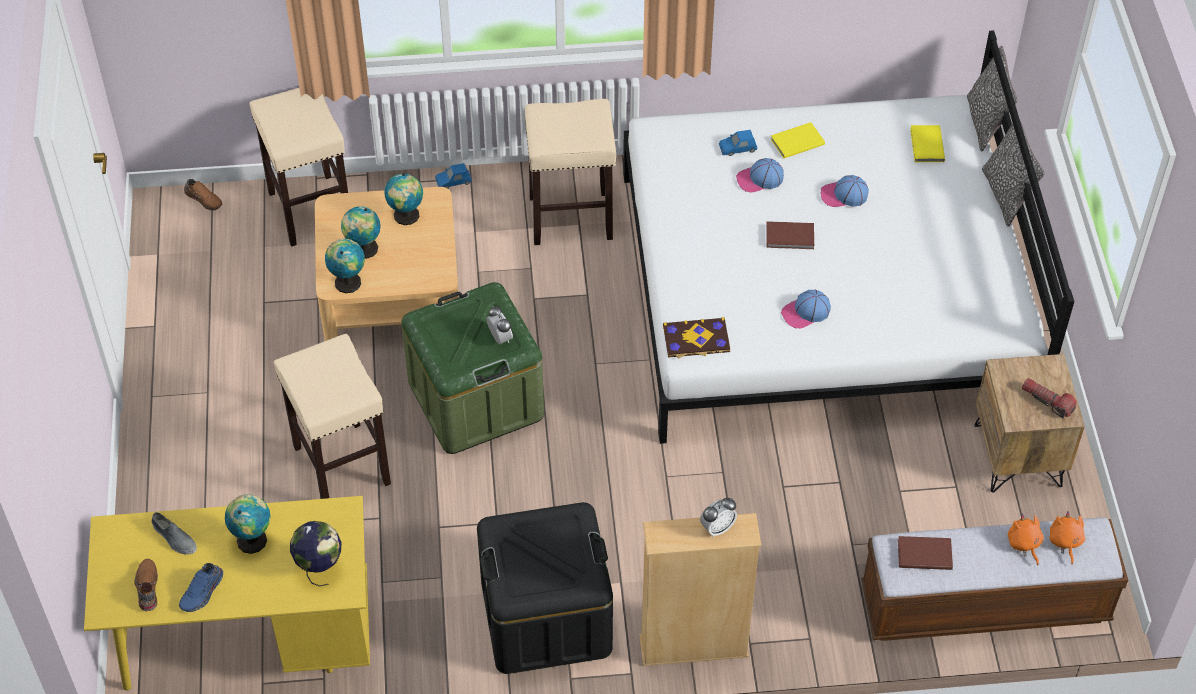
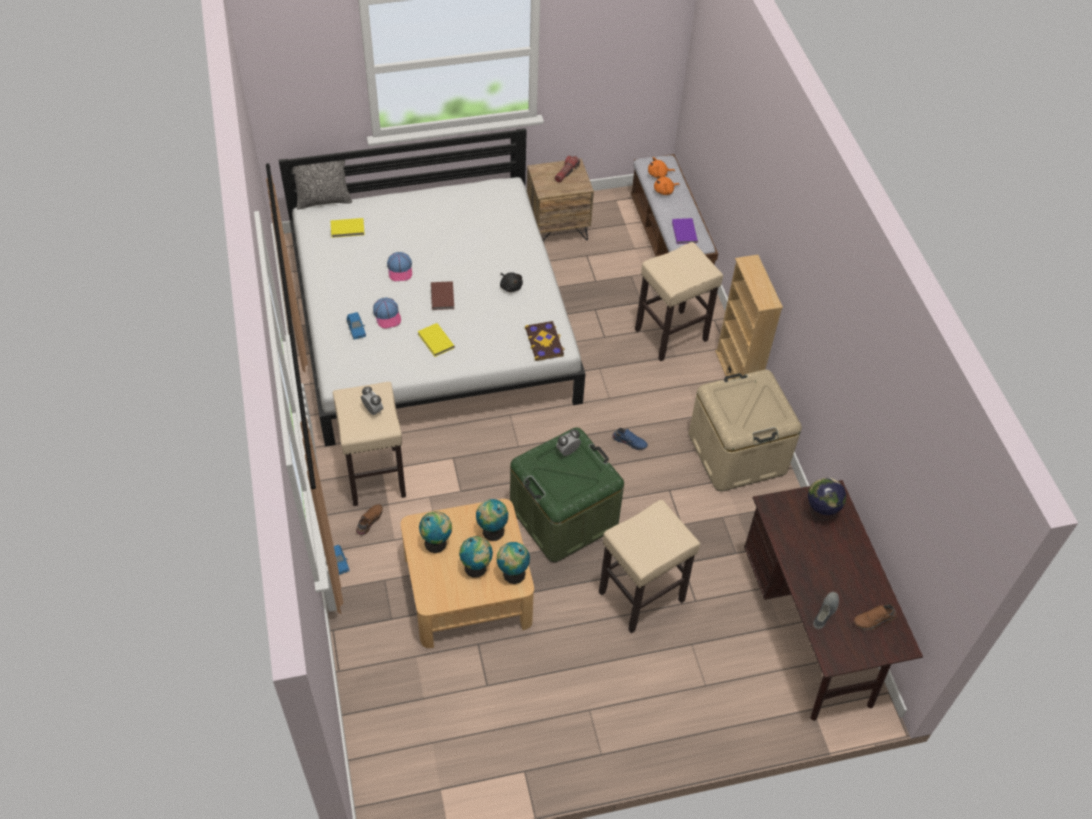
camera: 100 degrees left, 0 degrees up
(203, 592) = (865, 582): blue shoe -> blue shoe (630, 441)
(204, 199) = (369, 762): brown shoe -> brown shoe (369, 521)
(247, 643) = (810, 631): yellow desk -> brown desk
(253, 539) = (810, 559): globe -> globe (491, 531)
(311, 210) = (378, 667): beige stool -> beige stool (671, 334)
(546, 617) = (737, 453): black storage box -> beige storage box
(717, 528) = (752, 274): alarm clock -> alarm clock (373, 410)
(796, 141) = (347, 297): yellow book -> yellow book (435, 341)
(805, 312) = (510, 286): cap -> black plush toy
(923, 553) = (683, 232): brown book -> purple book
(1006, 196) = (392, 191): pillow -> none

